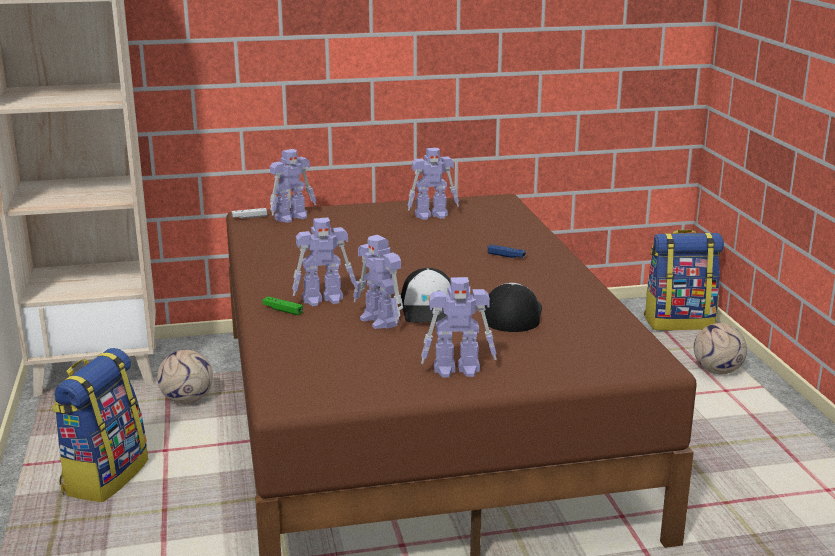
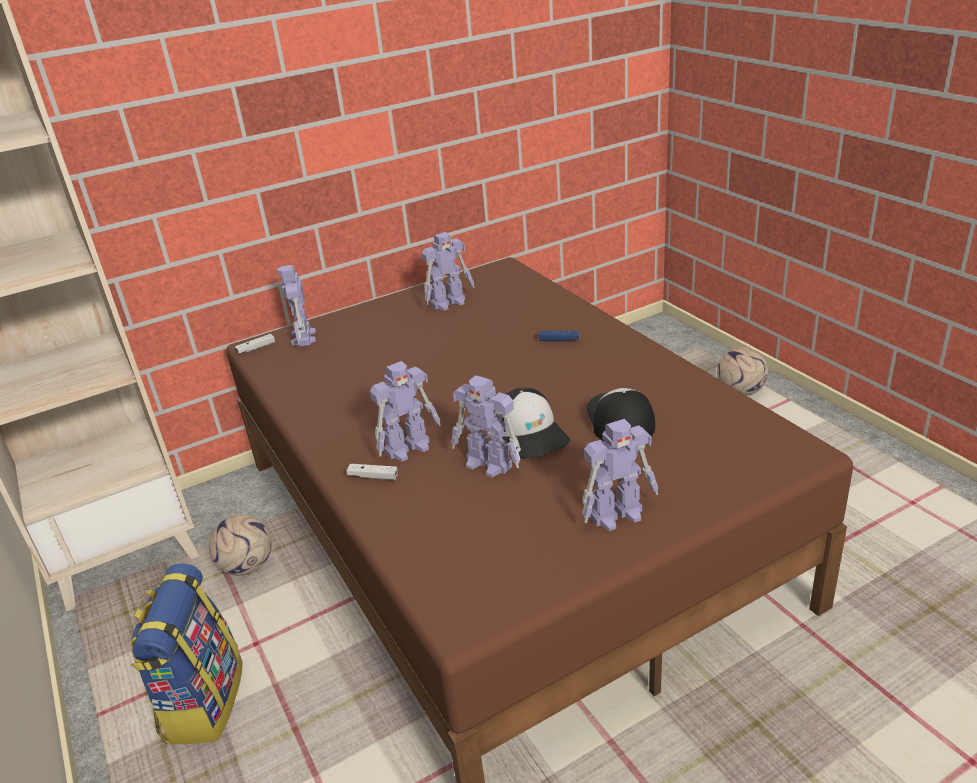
camera: 15 degrees left, 10 degrees up
(282, 310) = (373, 476): green game controller -> white game controller
(292, 217) = (303, 338): toy robot -> toy robot turned 135 degrees clockwise
(679, 322) = (676, 344): backpack -> none

